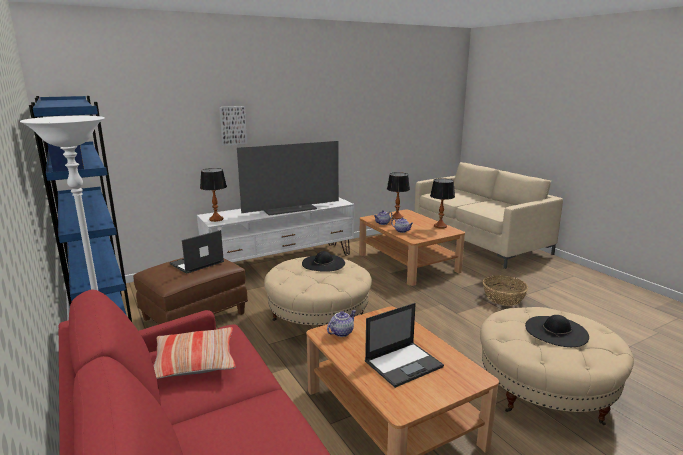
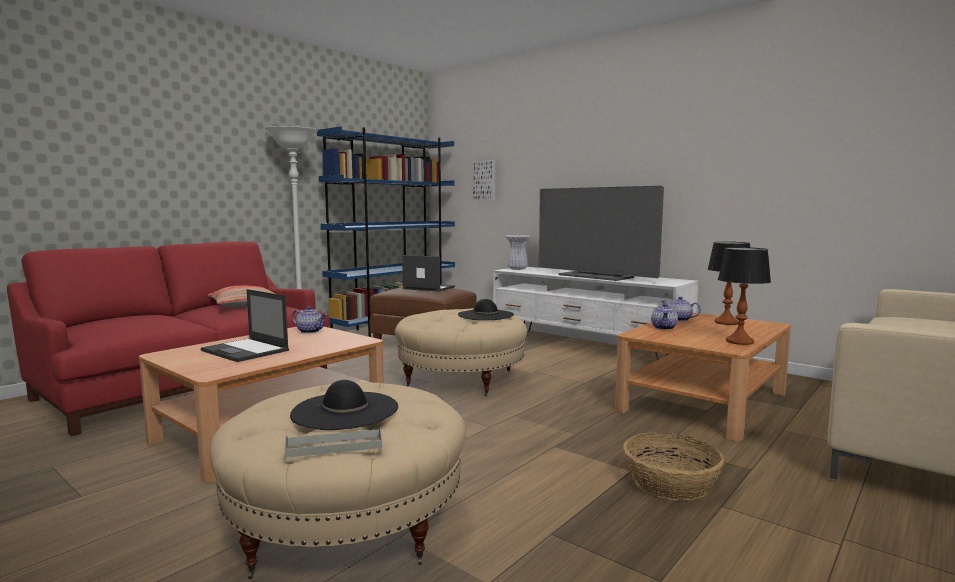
camera: 70 degrees right, 10 degrees down
(216, 219) = (517, 269): table lamp -> white vase
(233, 125) = (569, 169): picture -> picture (485, 181)
(609, 337) = (334, 447): none -> grey tray

